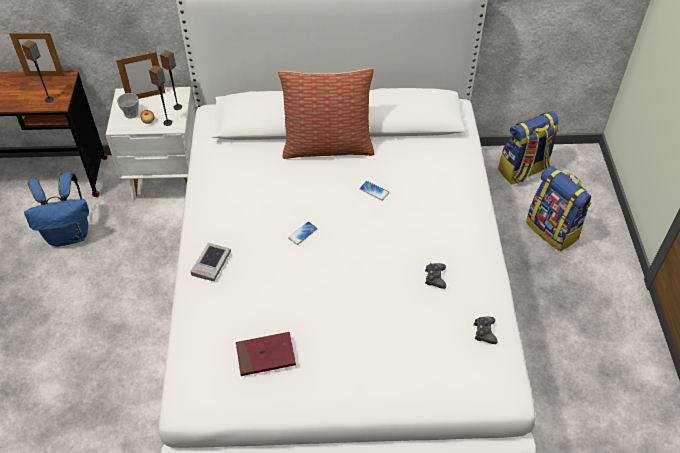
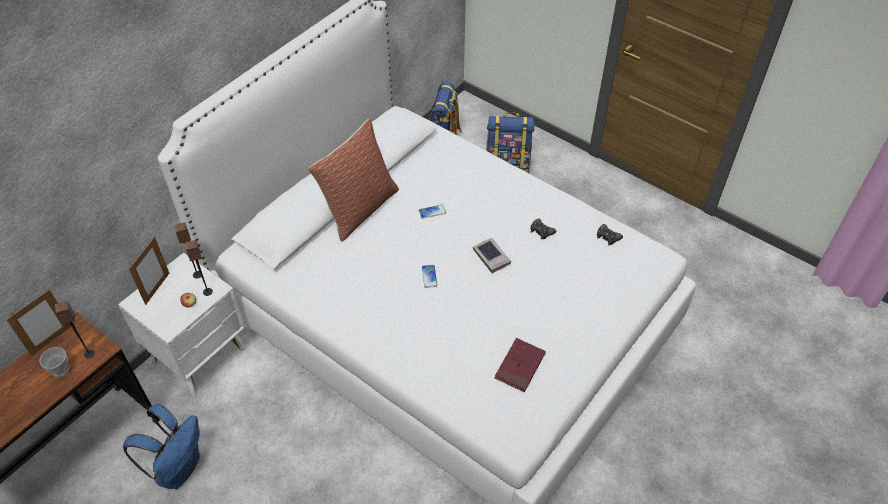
camera: 50 degrees left, 0 degrees up
(131, 113) = (165, 310): cup -> cup (60, 369)
(211, 264) = (400, 349): book -> book (491, 257)

